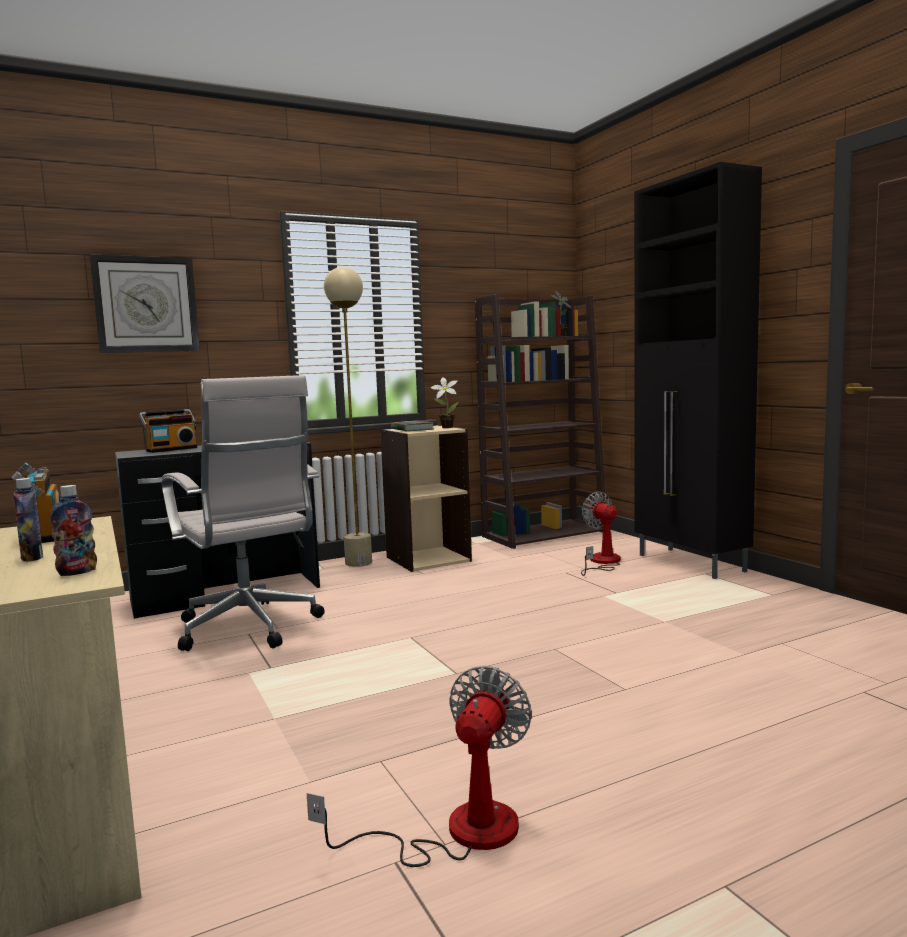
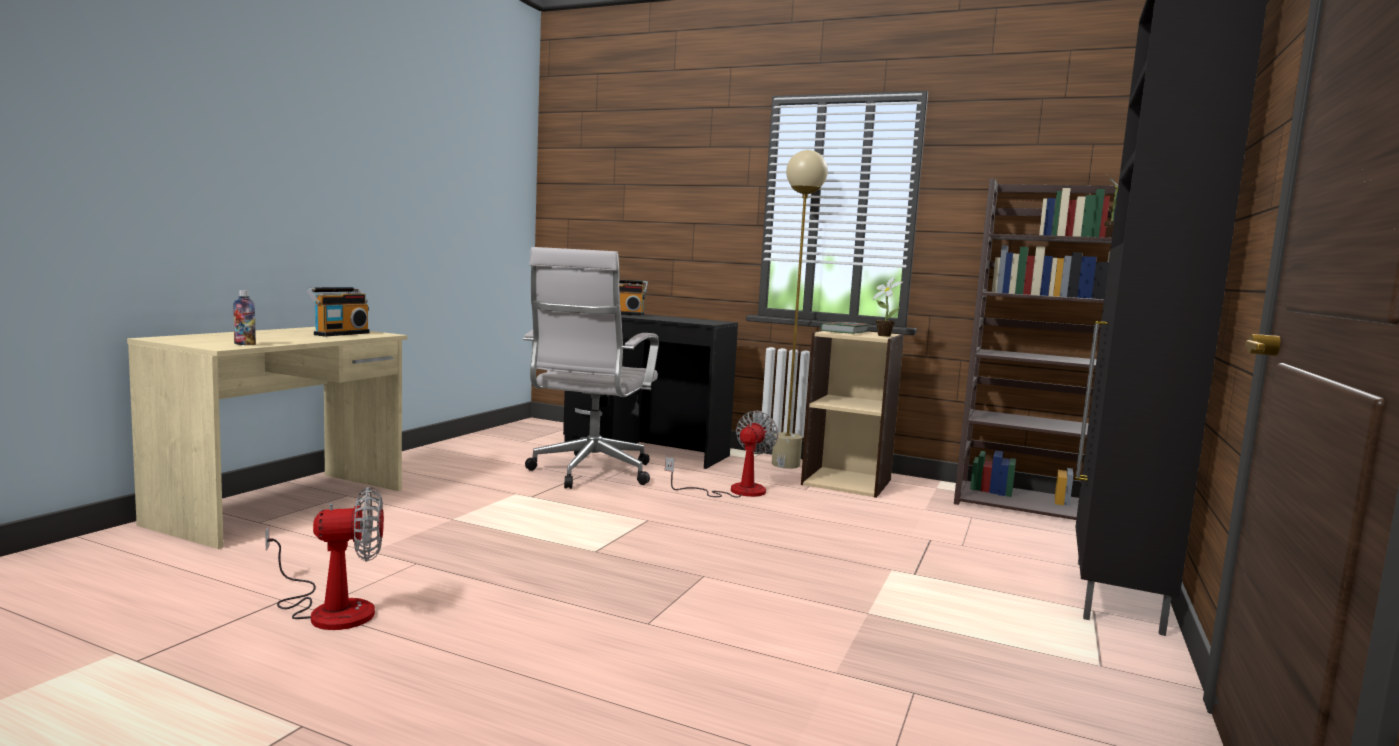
camera: 50 degrees right, 0 degrees up
(32, 558) = (277, 338): bottle -> none
(146, 305) = (651, 189): wall clock -> none
(602, 562) = (1002, 549): fan -> fan (734, 491)

